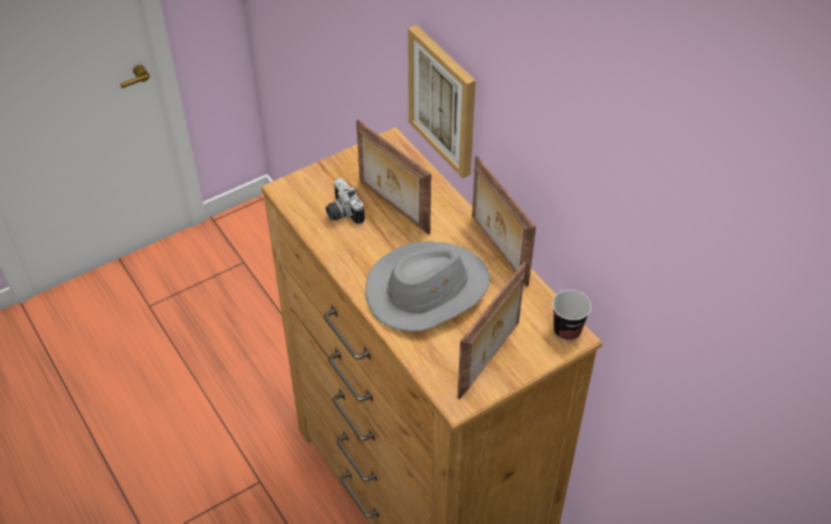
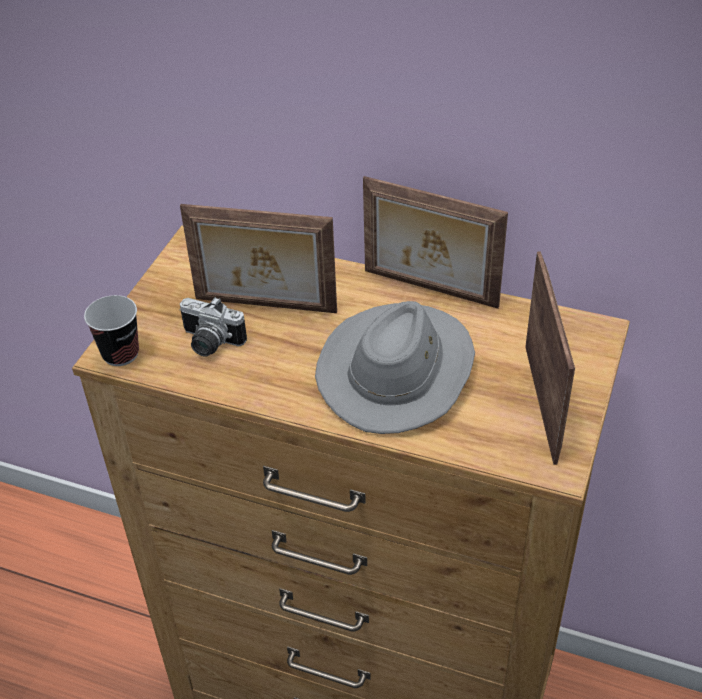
camera: 35 degrees left, 5 degrees down
(443, 101) = (263, 142): picture -> none
(567, 330) = (586, 328): cup -> cup (120, 354)

